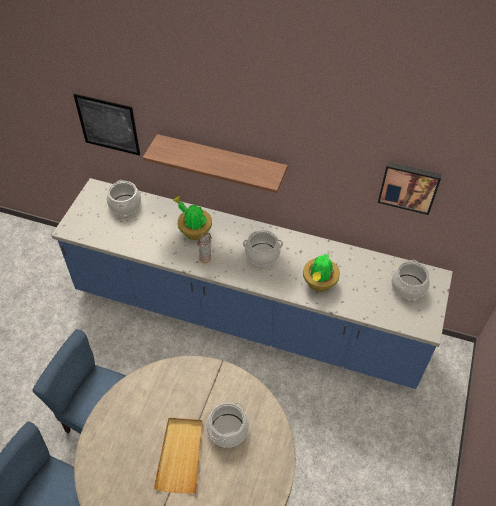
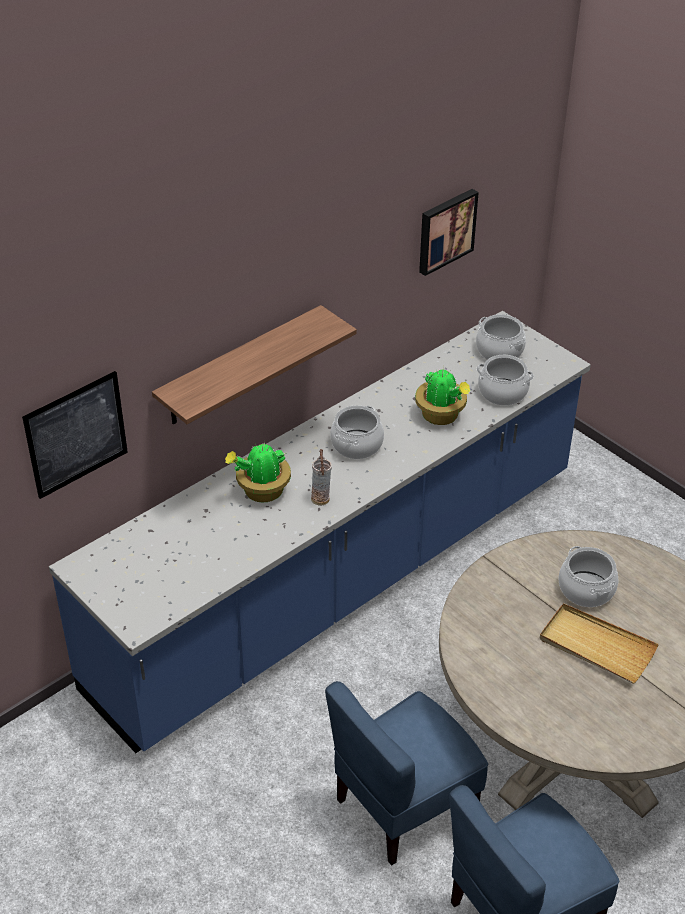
camera: 60 degrees left, 10 degrees down
(125, 205) = (146, 544): cooking pot -> cooking pot (503, 392)

